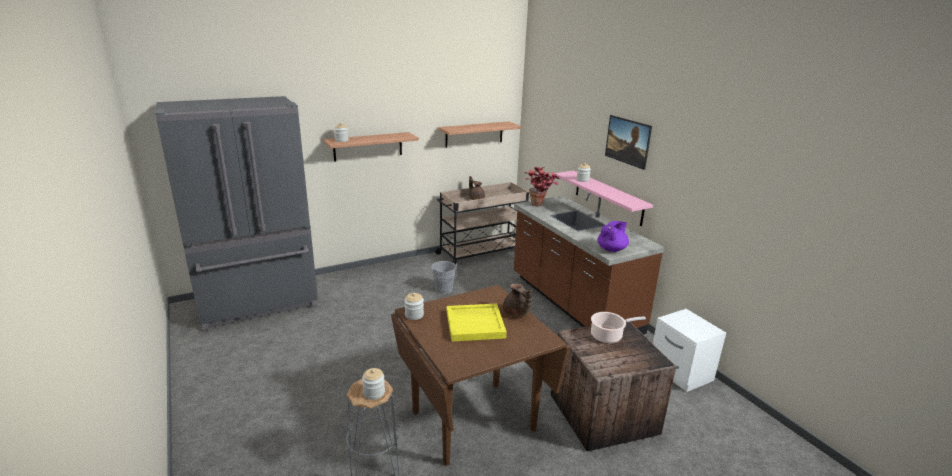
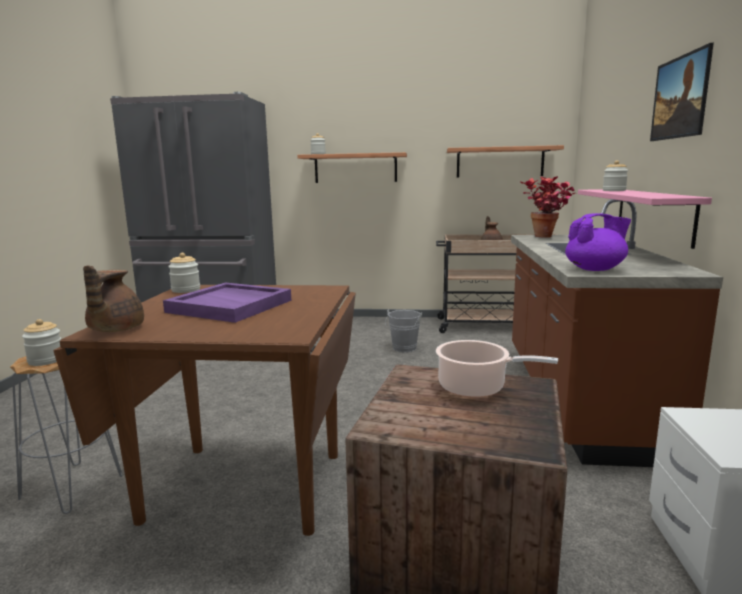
camera: 35 degrees right, 10 degrees down
(475, 324) = (231, 306): yellow tray -> purple tray
(516, 313) = (308, 307): brown teapot -> brown teapot (114, 330)

